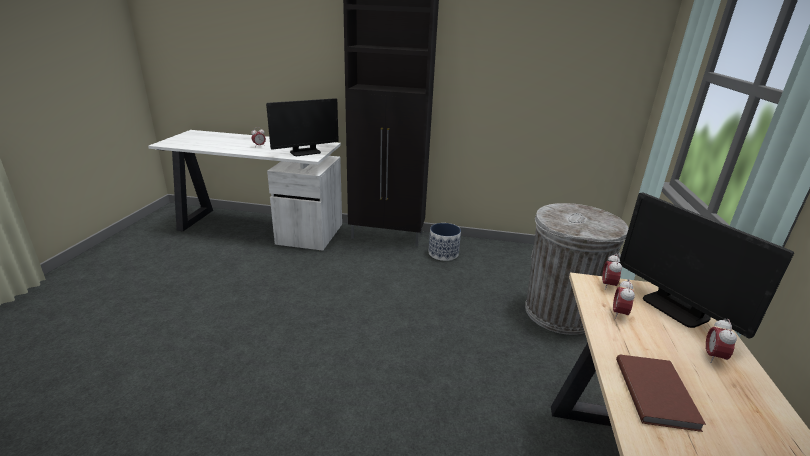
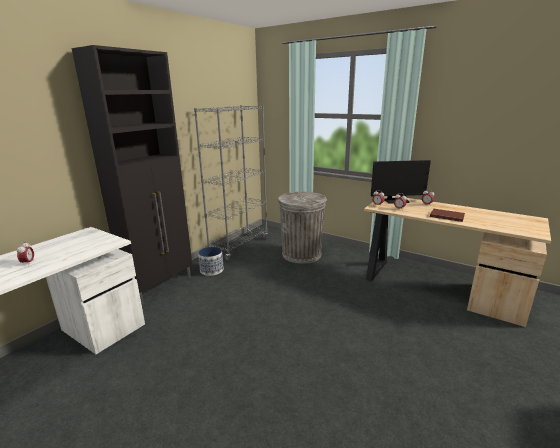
camera: 65 degrees left, 5 degrees down
(305, 152) = (94, 243): monitor -> none
(520, 254) = (239, 246): none -> grey bookcase

